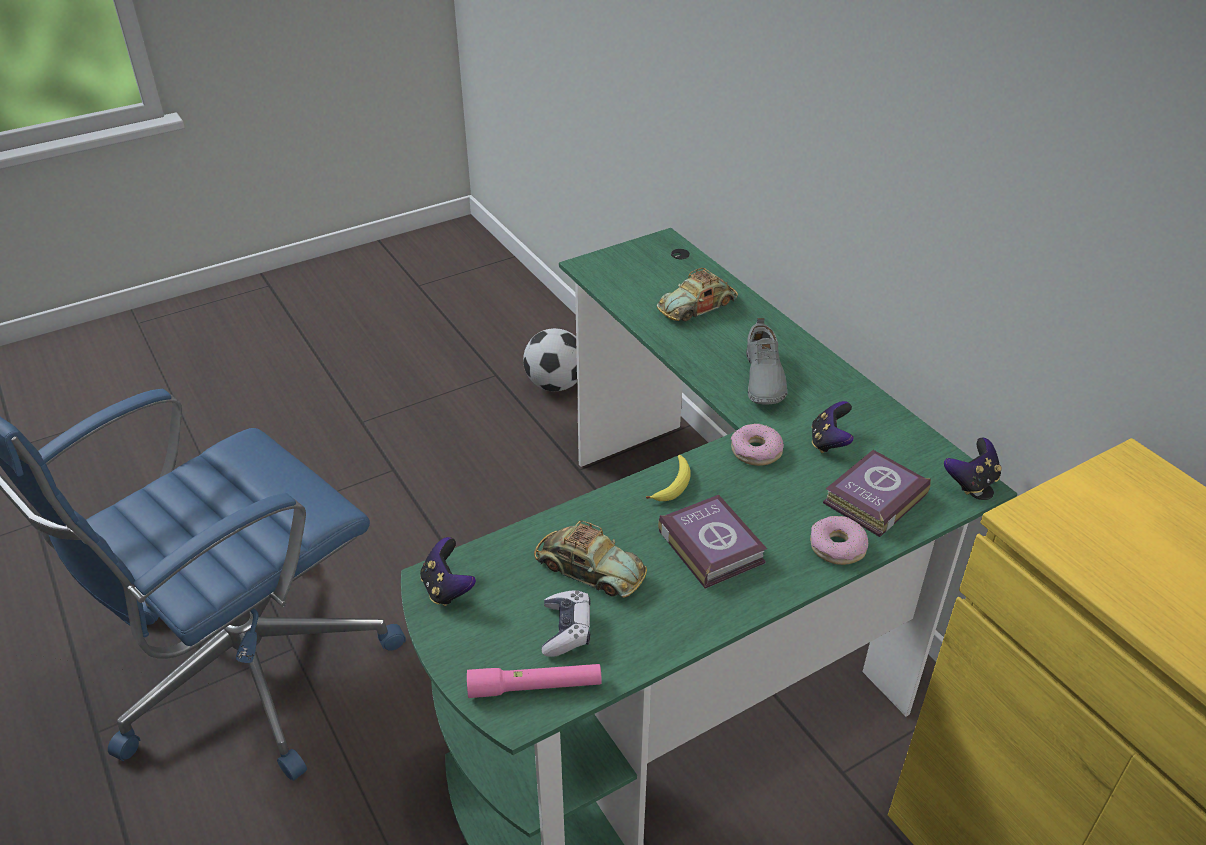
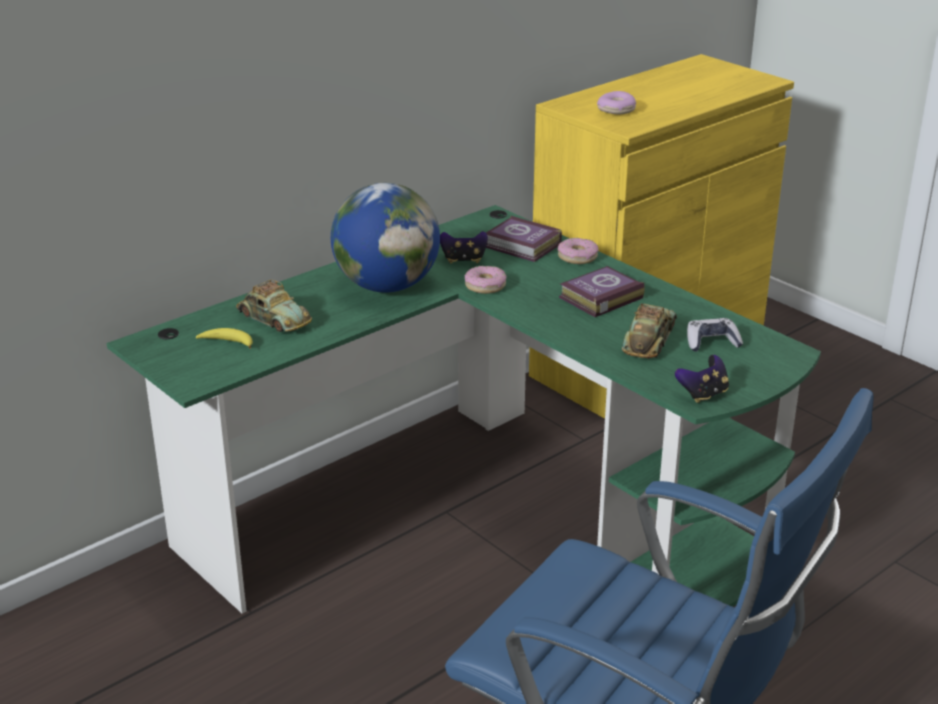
camera: 100 degrees left, 10 degrees down
(535, 687) = (768, 348): pink flashlight -> none
(555, 384) = (79, 655): football -> none
(673, 484) = (539, 315): banana -> banana (227, 343)
(762, 379) = (386, 286): grey shoe -> globe
(971, 482) = (491, 215): game controller -> none
(1123, 524) = (617, 110): none -> donut

